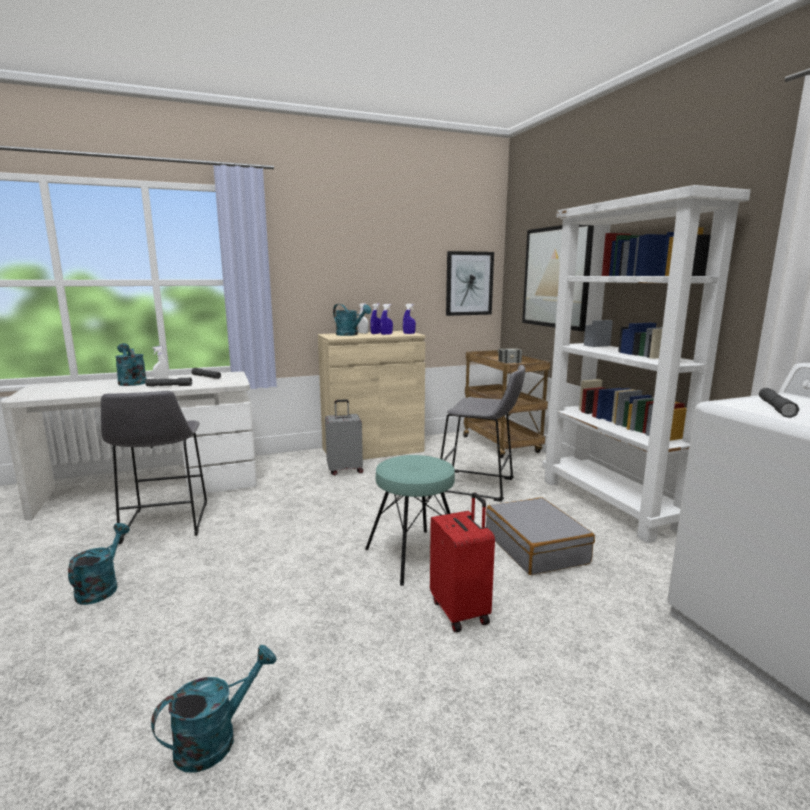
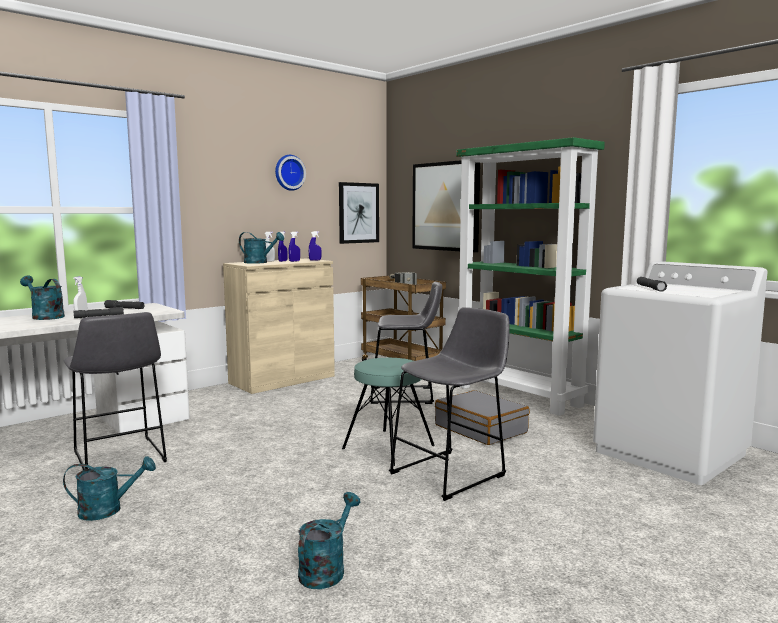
camera: 20 degrees left, 5 degrees down
(101, 587) = (108, 510): turquoise watering can -> turquoise watering can turned 90 degrees clockwise
(345, 470) = (269, 397): grey suitcase -> none
(390, 242) = (289, 172): none -> wall clock
(461, 611) = (452, 473): red suitcase -> grey stool
(610, 505) = (519, 396): white bookcase -> green bookcase

